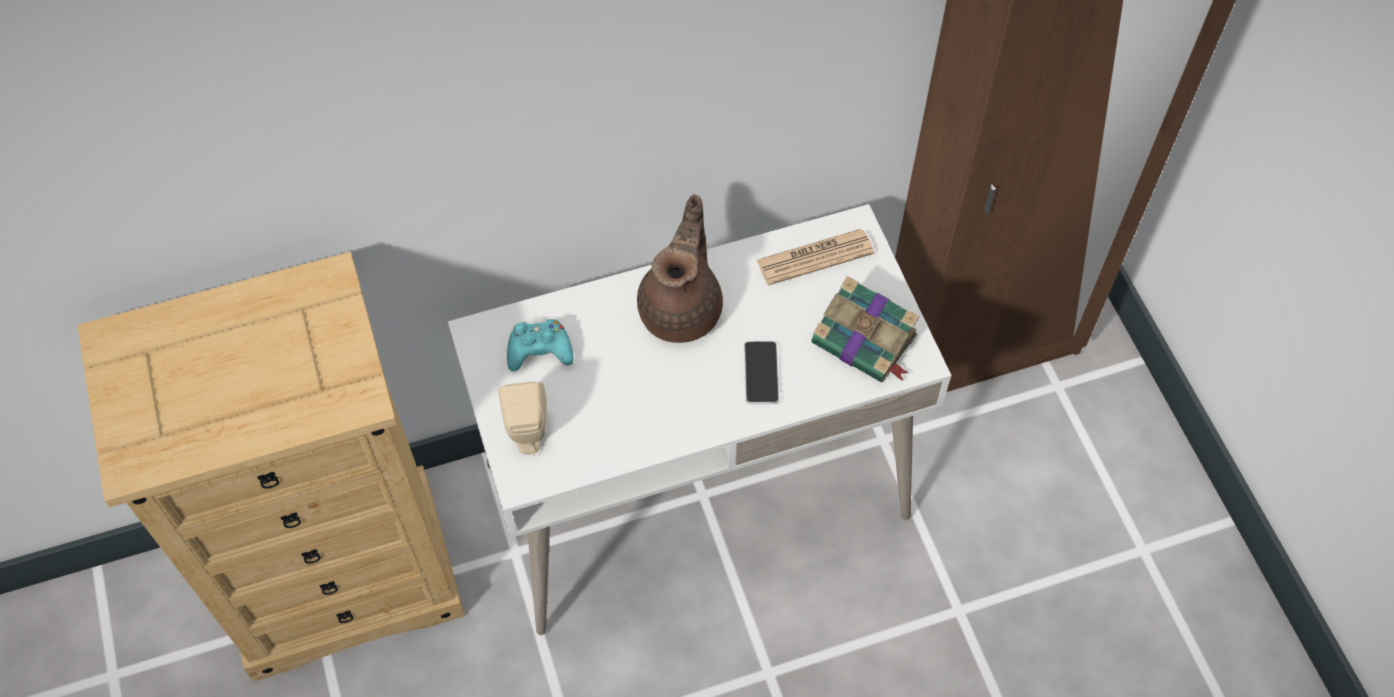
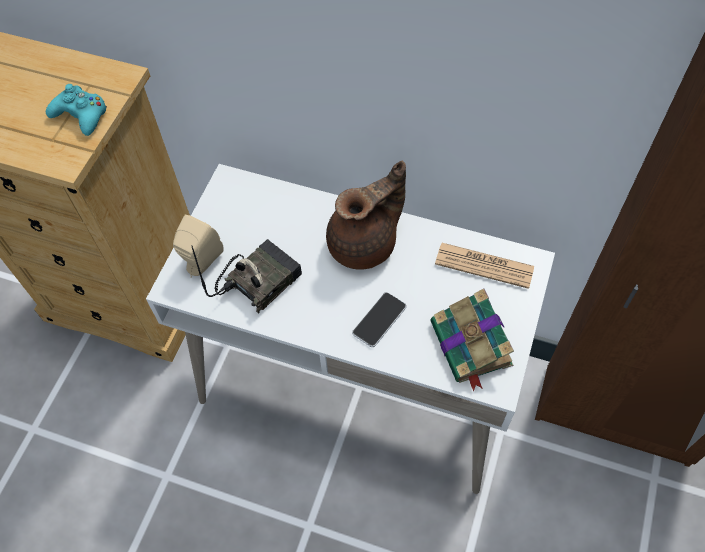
camera: 40 degrees right, 0 degrees up
(539, 350) = (254, 214): turquoise game controller -> turquoise game controller (81, 115)
(605, 413) = (258, 279): none -> radio

